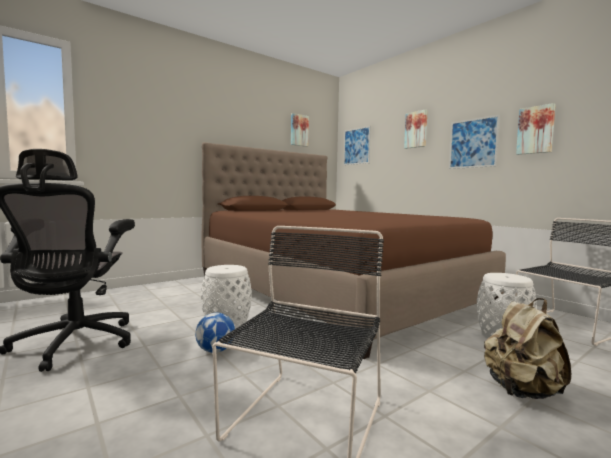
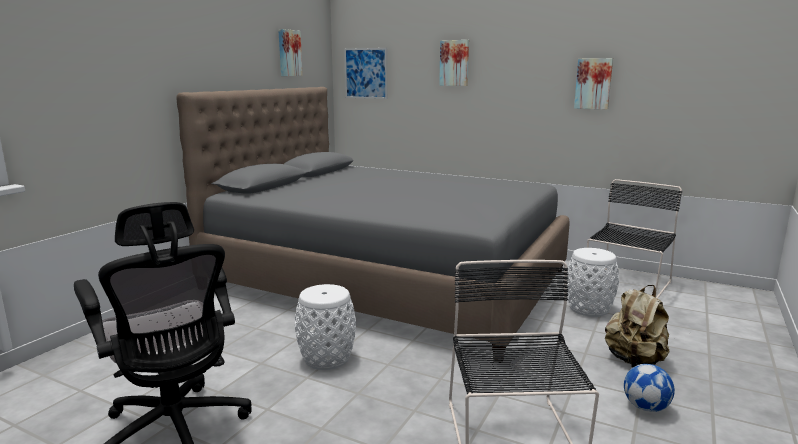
camera: 25 degrees left, 10 degrees up
(215, 351) = (354, 393): football -> football (646, 407)
(332, 289) = (386, 279): brown bed -> grey bed
(473, 143) = (526, 89): picture -> none

